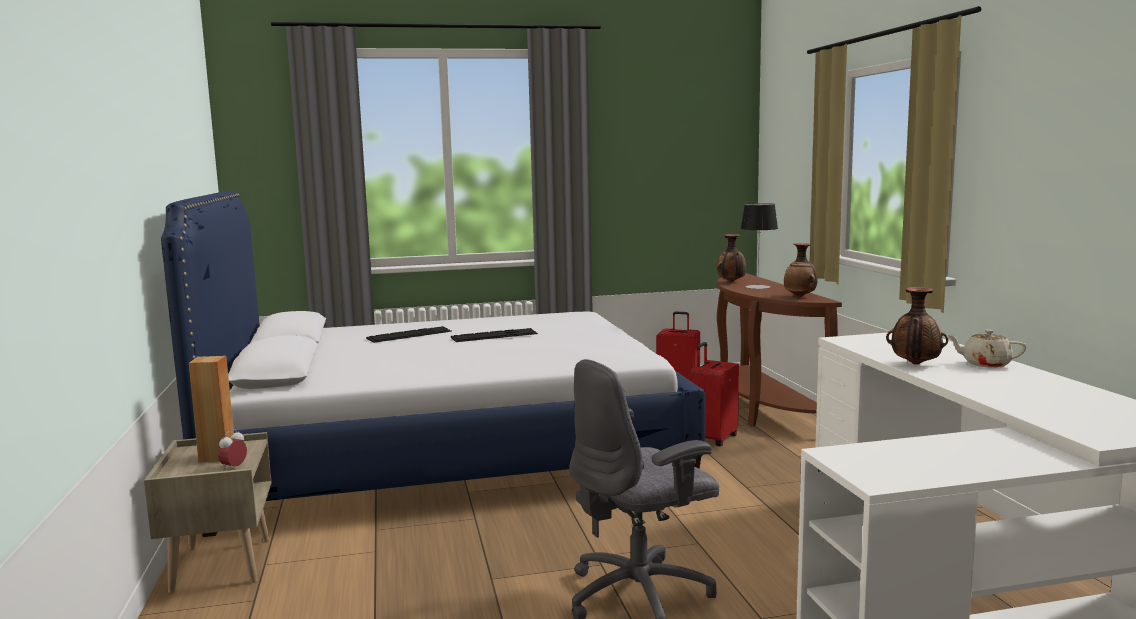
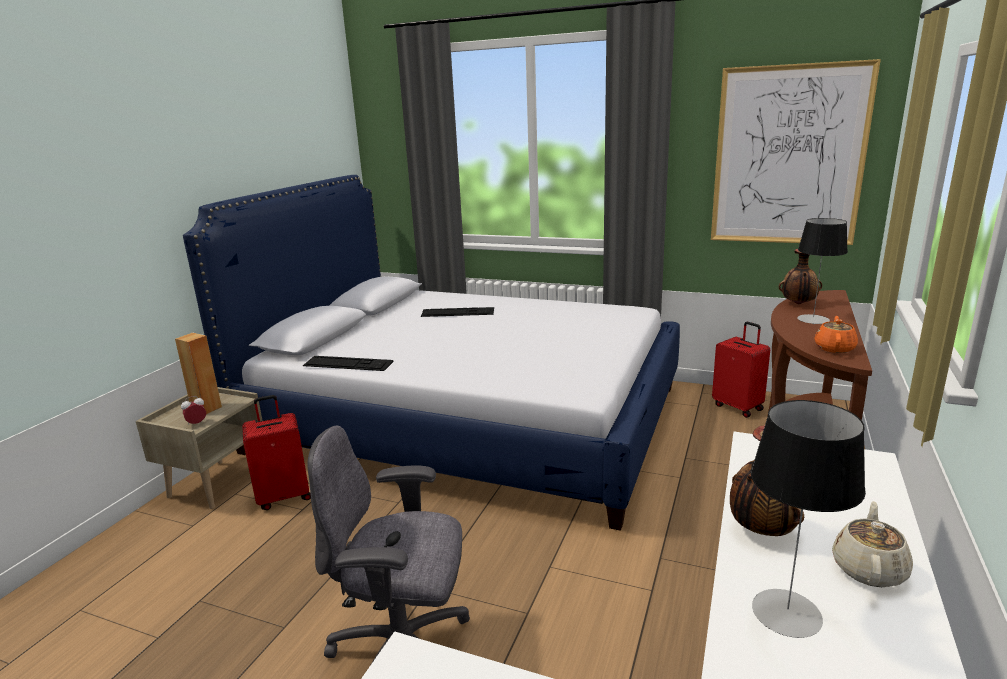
camera: 35 degrees right, 10 degrees up
(494, 335) = (513, 328): keyboard -> keyboard (348, 364)
(683, 165) = (788, 156): none -> picture
(713, 439) = (702, 479): red suitcase -> red suitcase (284, 496)
(800, 296) = (834, 348): vase -> orange teapot
(982, 383) = (787, 613): none -> table lamp
(985, 364) = (869, 569): beige teapot -> beige teapot turned 60 degrees clockwise

